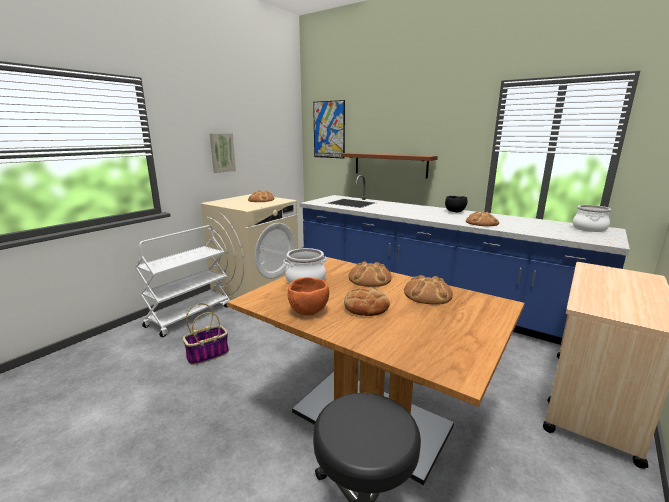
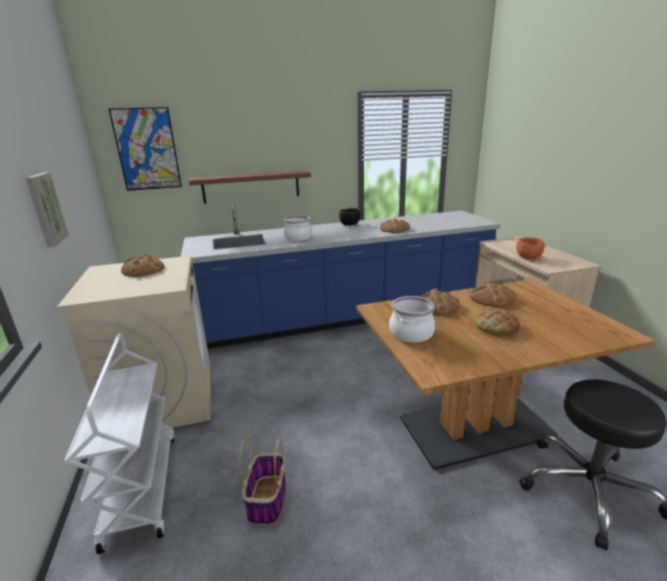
camera: 50 degrees left, 5 degrees up
(309, 310) = (485, 352): orange bowl -> orange bowl (527, 257)
(588, 228) = (451, 215): cooking pot -> cooking pot (297, 238)

